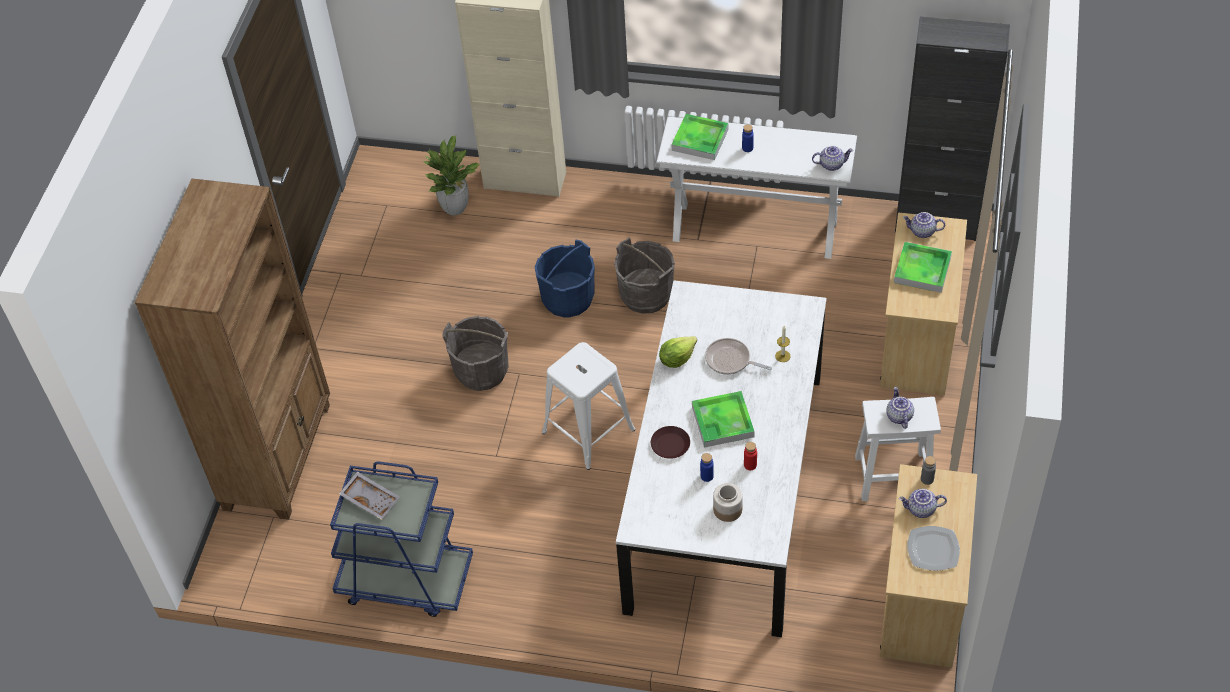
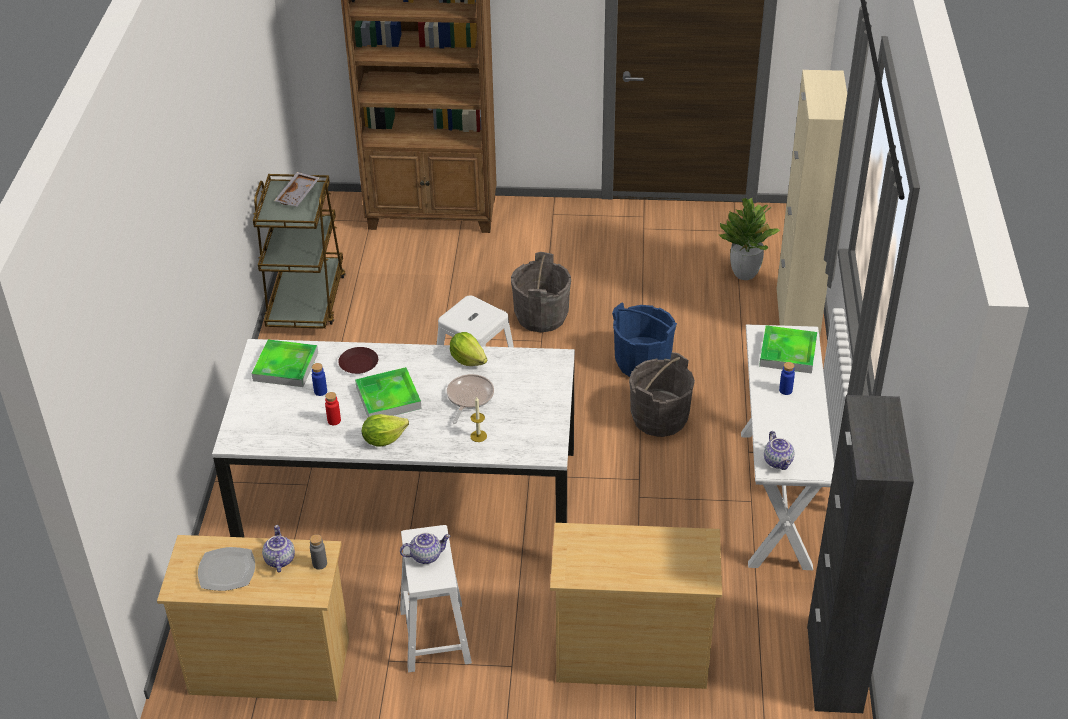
camera: 80 degrees right, 10 degrees down
(405, 580) = (306, 301): blue cart -> brown cart
(727, 509) = (279, 408): jar -> none
(779, 426) = (383, 439): none -> lettuce
(922, 232) = (690, 551): teapot -> none
(922, 270) = (628, 553): tray -> tray (286, 366)

